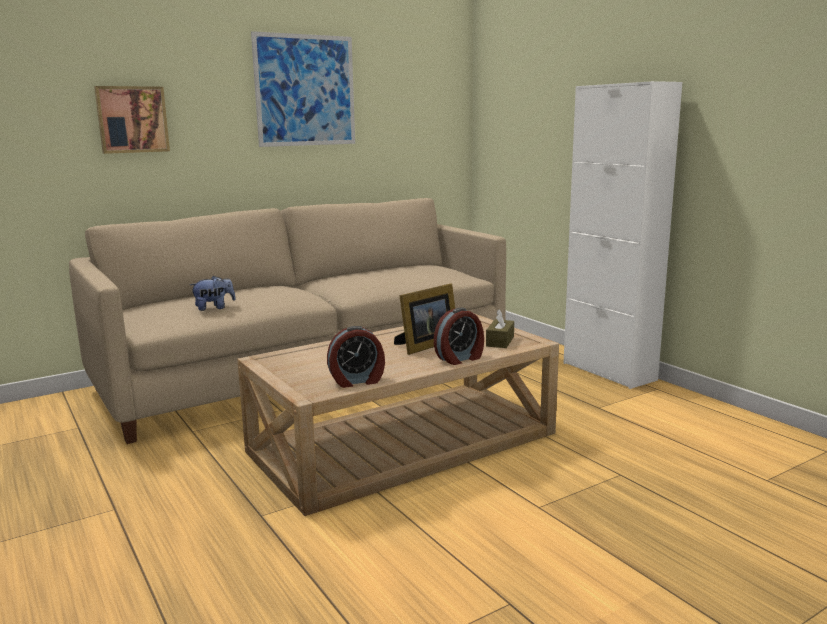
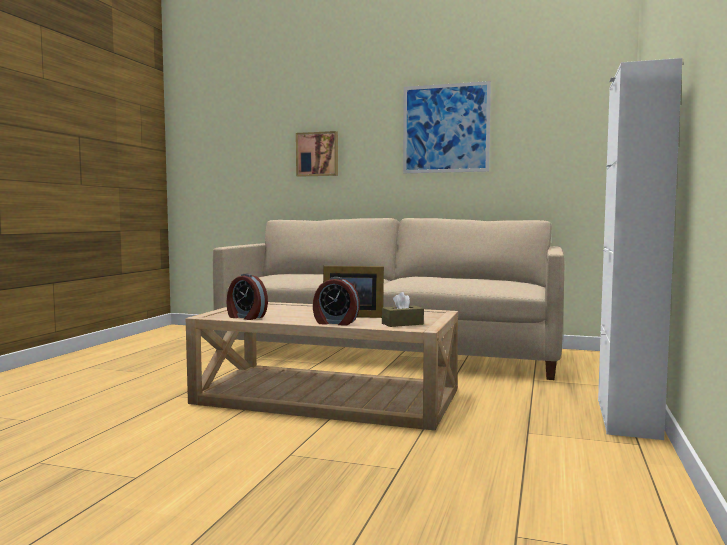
camera: 50 degrees right, 10 degrees down
(214, 308) = (294, 277): plush toy -> none

